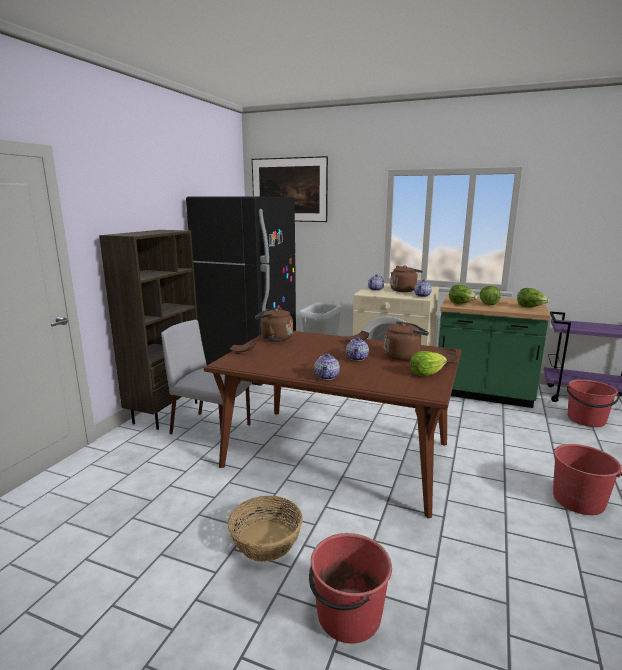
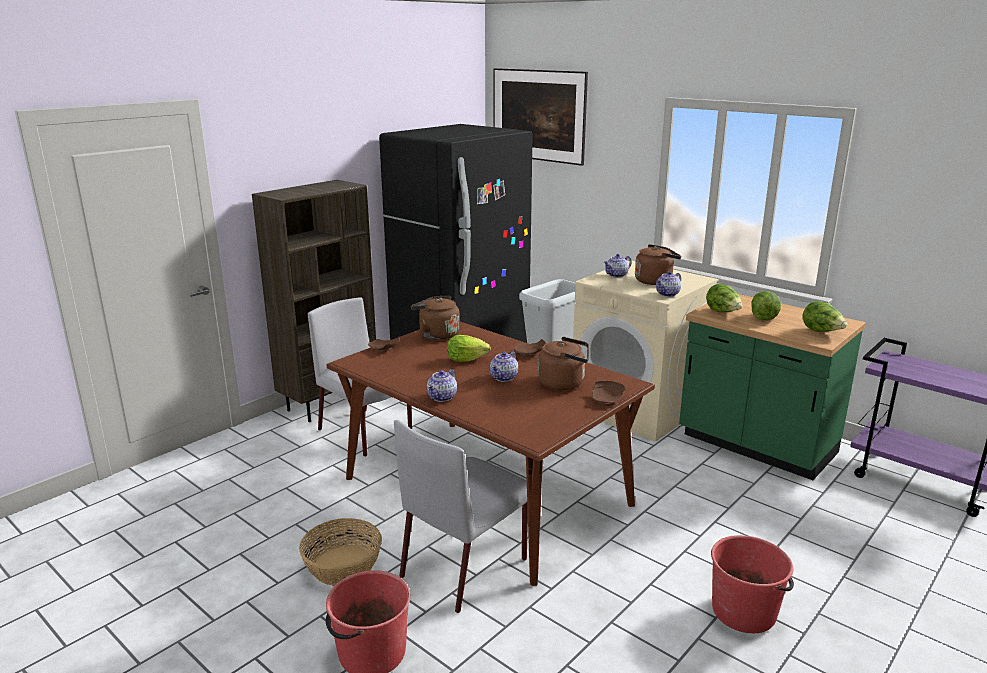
camera: 20 degrees right, 5 degrees up
(367, 516) = (465, 566): none -> grey chair
(426, 373) = (561, 412): lettuce -> lettuce (466, 360)
(586, 420) = (881, 513): red bucket -> none

